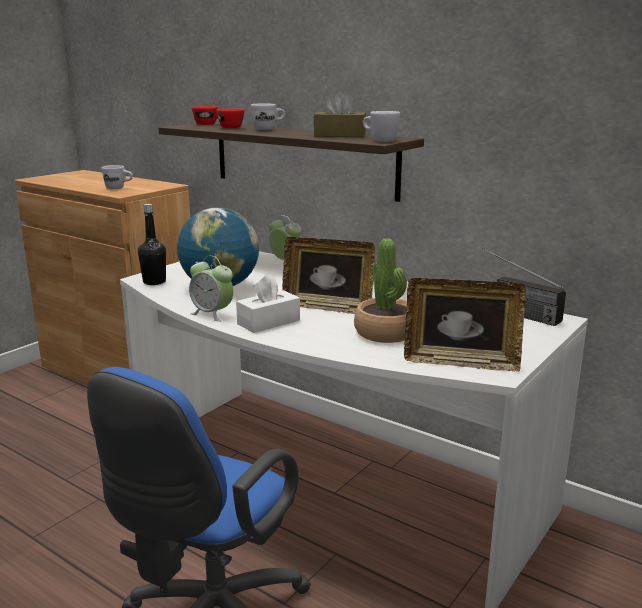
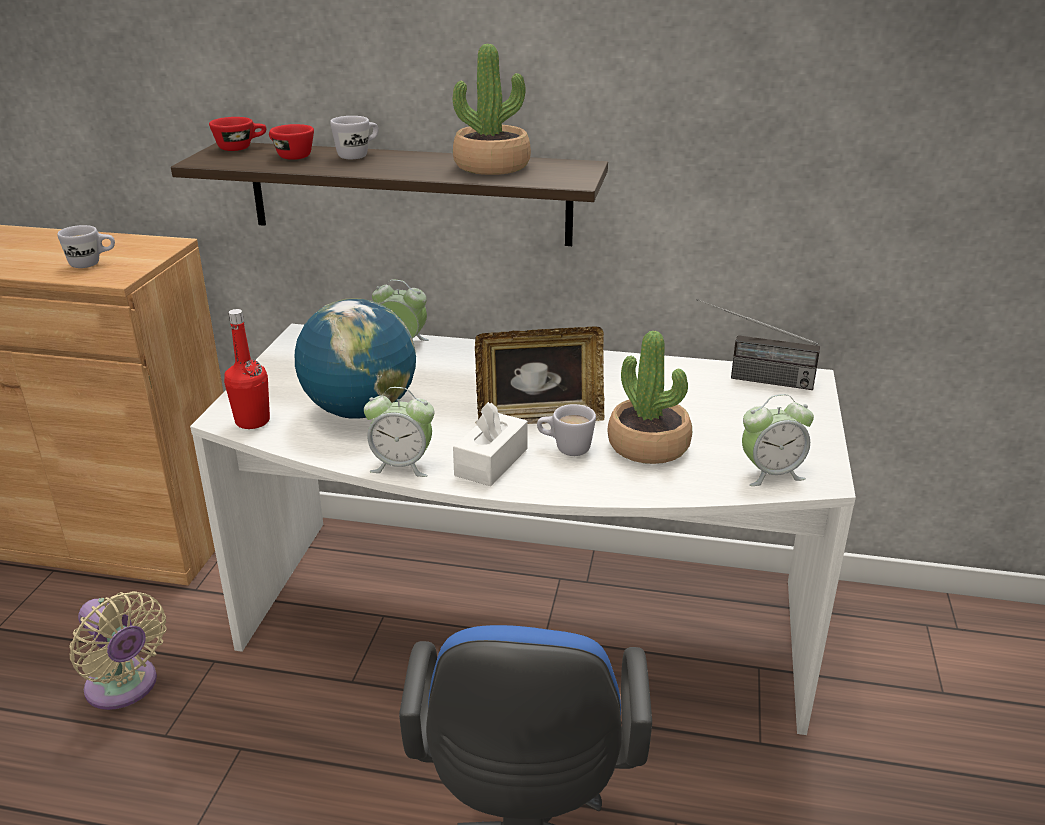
camera: 25 degrees left, 10 degrees up
(65, 449) = (125, 688): none -> beige fan
(154, 282) = (252, 421): black bottle -> red bottle
(340, 135) = (492, 166): brown tissue box -> potted plant
(379, 140) = (567, 176): white mug -> white mug (565, 448)
(460, 362) = (771, 473): picture frame -> alarm clock

